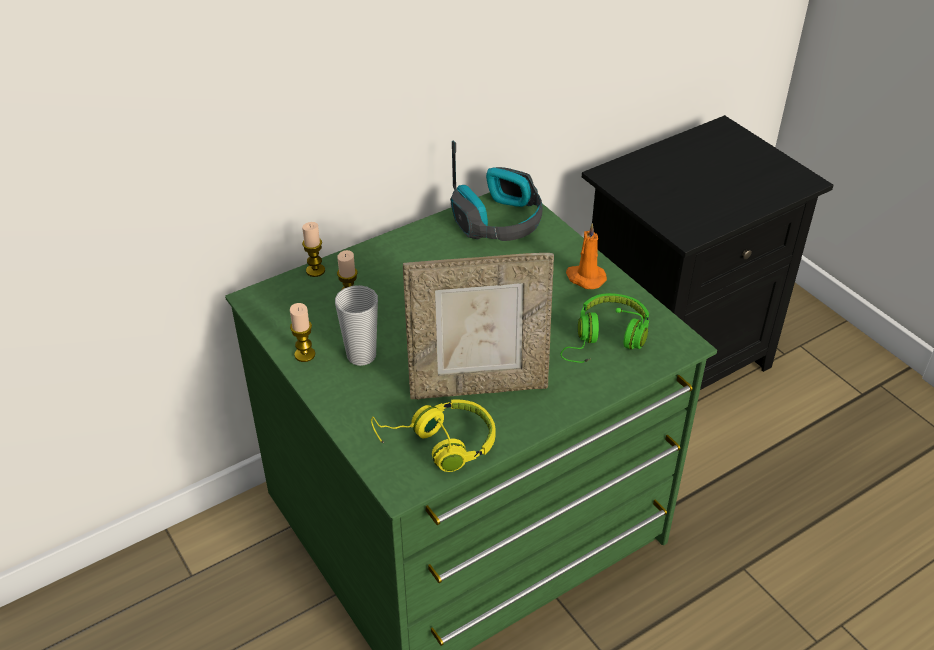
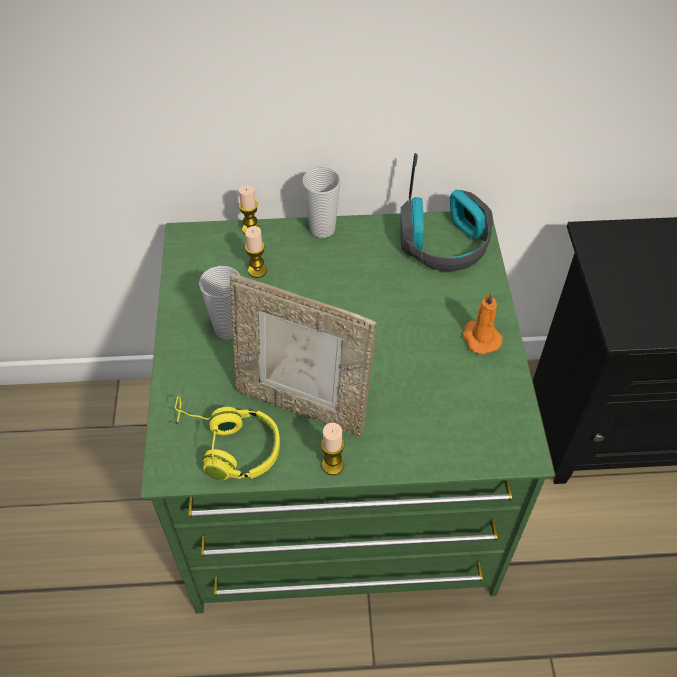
camera: 30 degrees right, 10 degrees up
(305, 354) = (185, 306): candle -> candle (332, 465)
(382, 247) = (322, 229): none -> cup
(606, 339) = (452, 412): green headphones -> none

